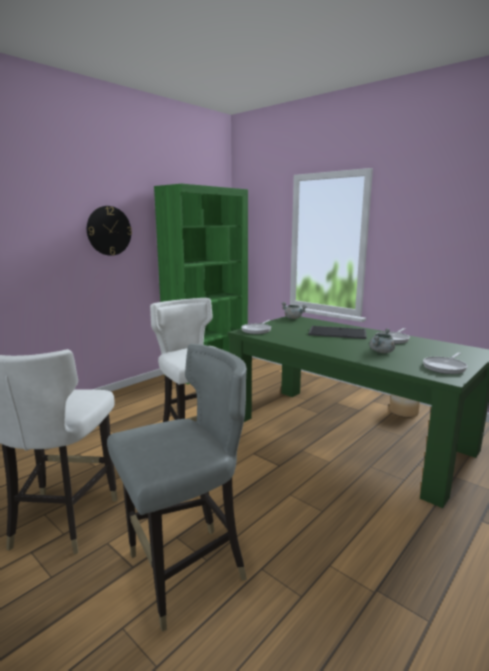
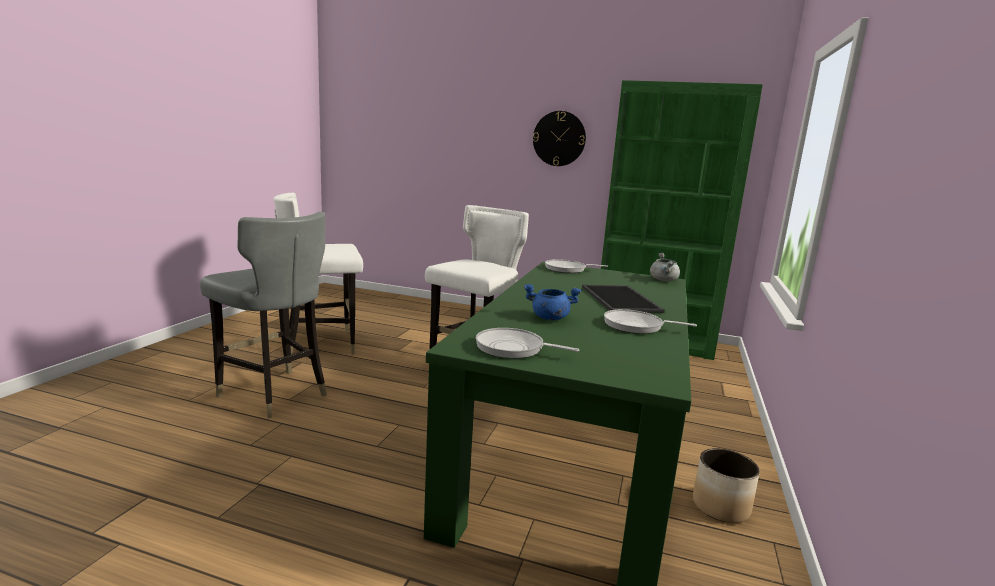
camera: 65 degrees right, 0 degrees up
(381, 352) = (549, 318): grey cooking pot -> blue cooking pot

